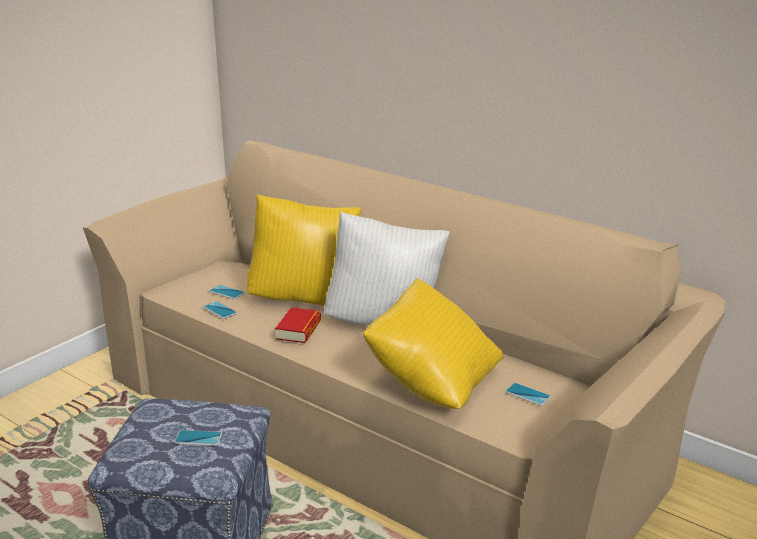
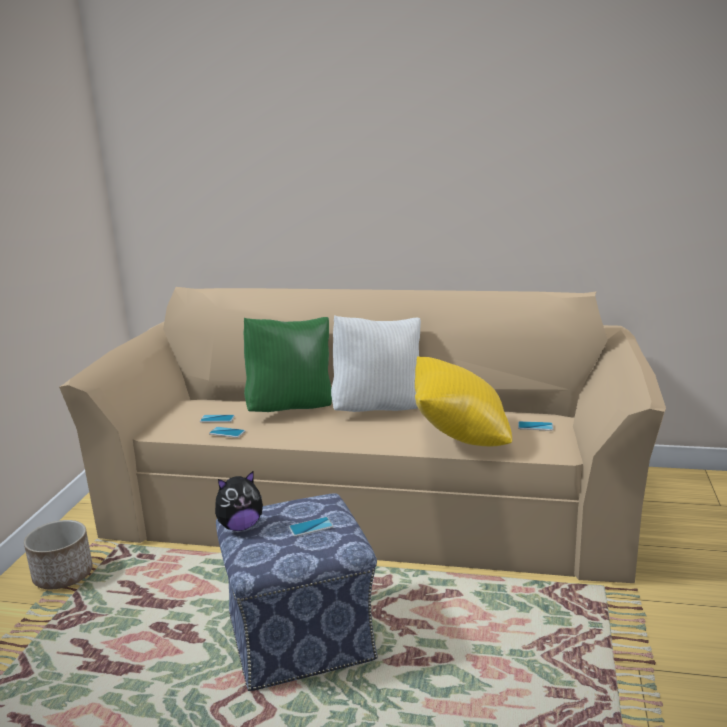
camera: 25 degrees left, 5 degrees down
(61, 406) = (63, 575): none -> planter
(143, 416) = (240, 526): none -> plush toy
(298, 330) = (315, 429): book -> none
(304, 299) = (291, 408): yellow pillow -> green pillow

